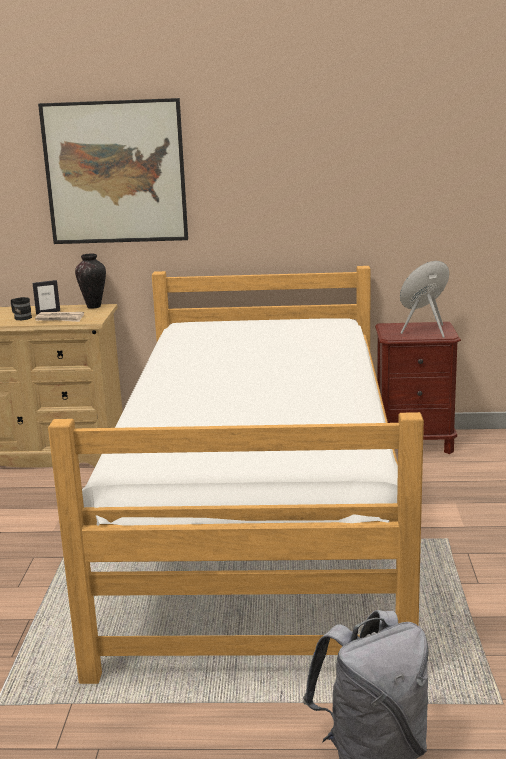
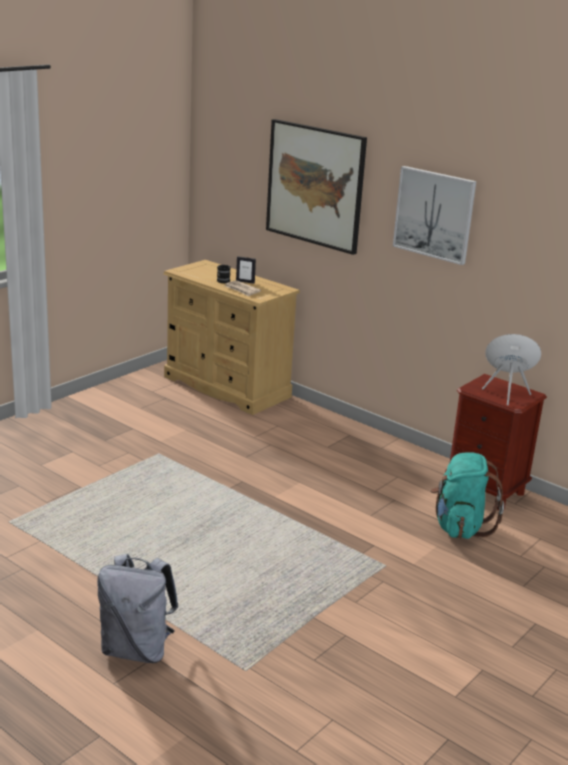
camera: 35 degrees right, 5 degrees up
(94, 307) = (280, 287): vase -> none
(260, 528) = (278, 497): bed -> none
(284, 167) = (434, 214): none -> picture
(445, 479) = (459, 527): none -> turquoise backpack

